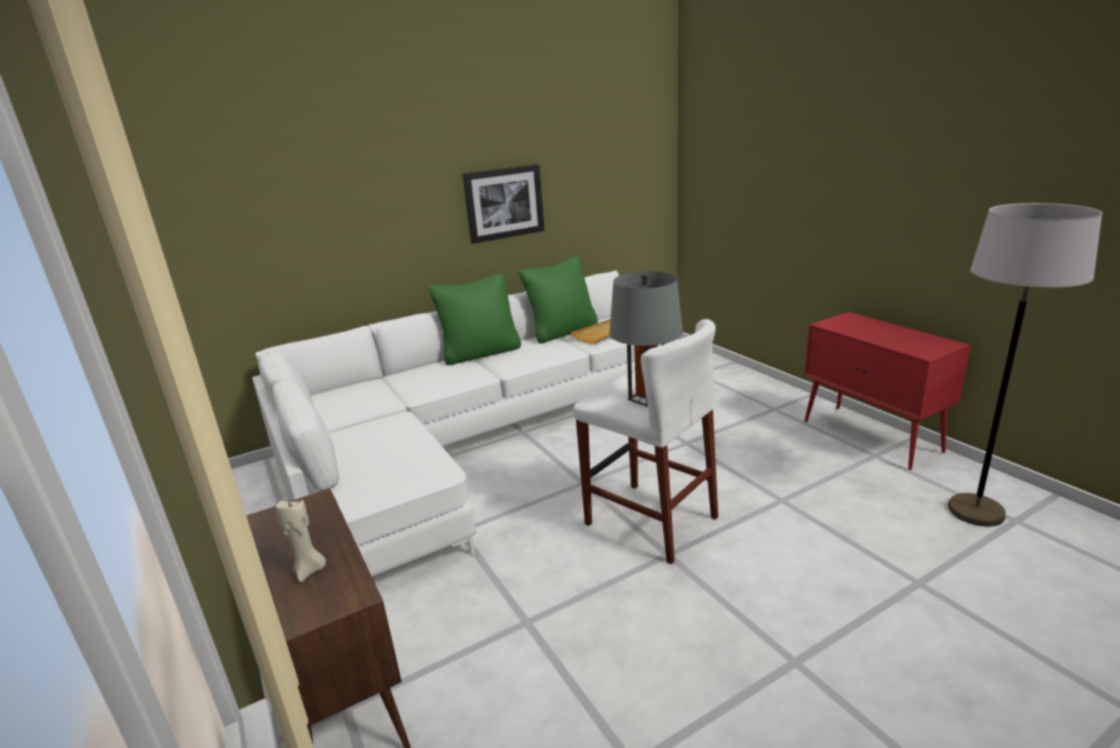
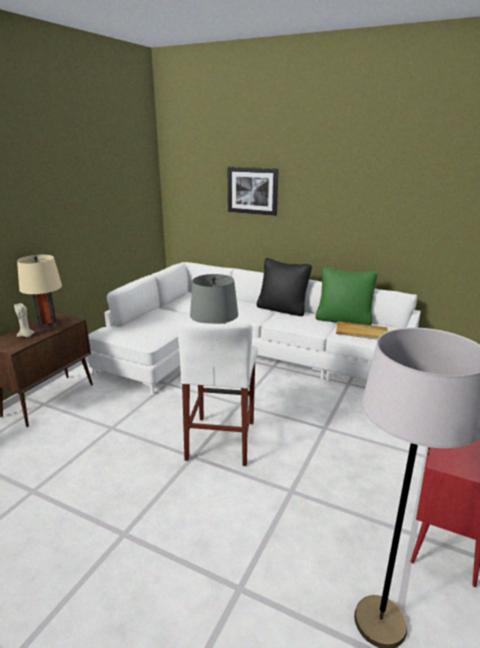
camera: 55 degrees right, 0 degrees up
(286, 536) = (48, 324): none -> beige table lamp
(480, 353) = (282, 309): green pillow -> black pillow
(504, 203) = (339, 219): picture -> picture (252, 190)

